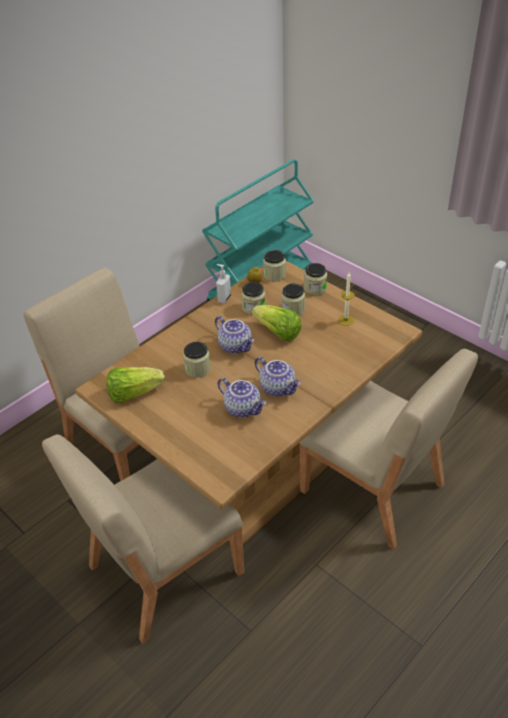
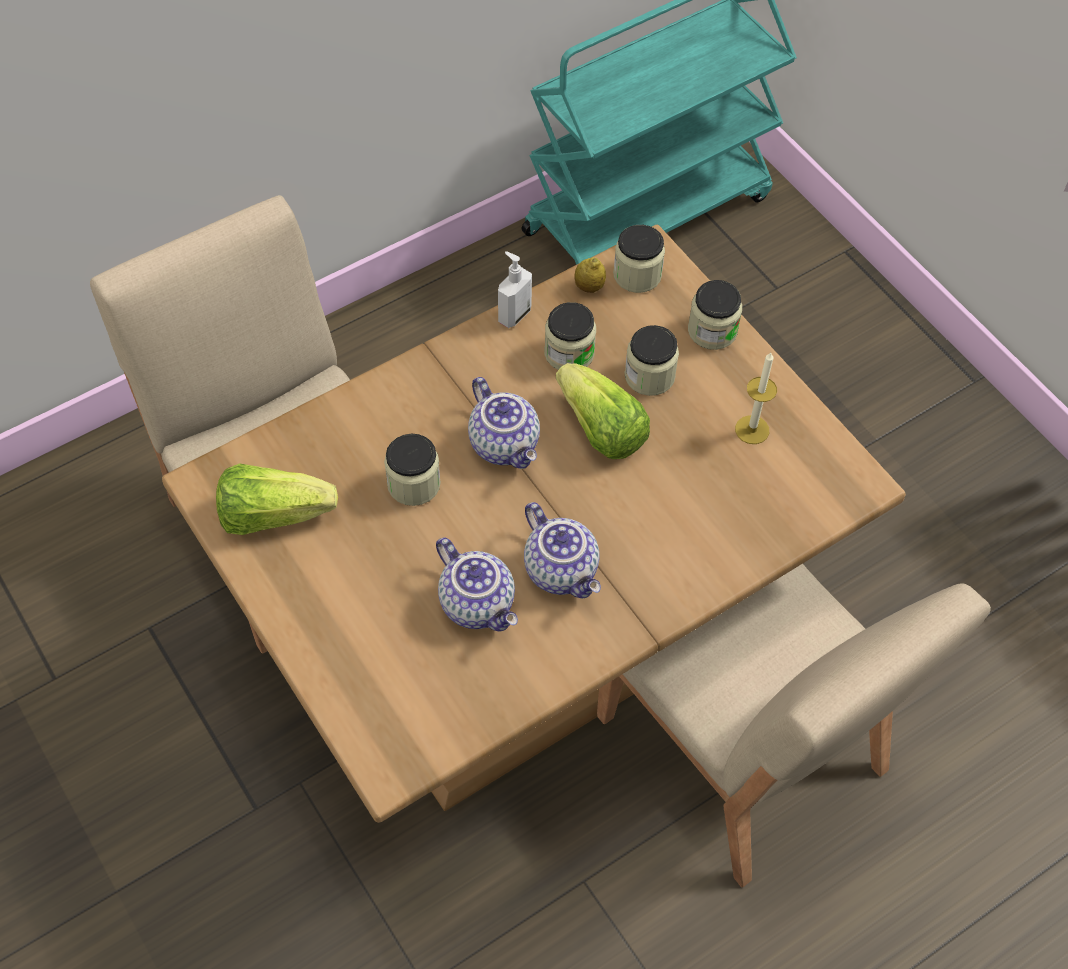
camera: 10 degrees right, 15 degrees up
(163, 570) = (294, 820): beige chair -> none

